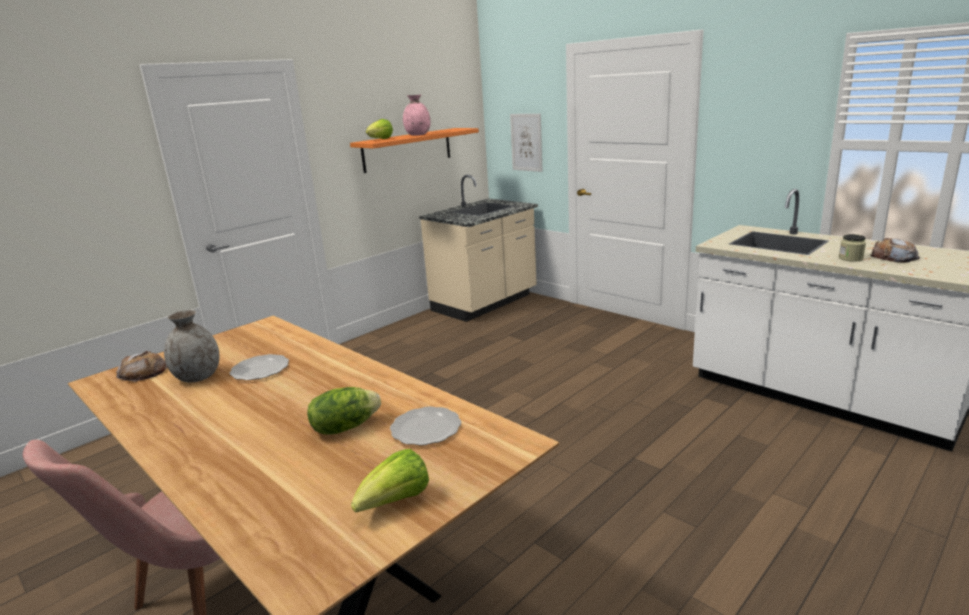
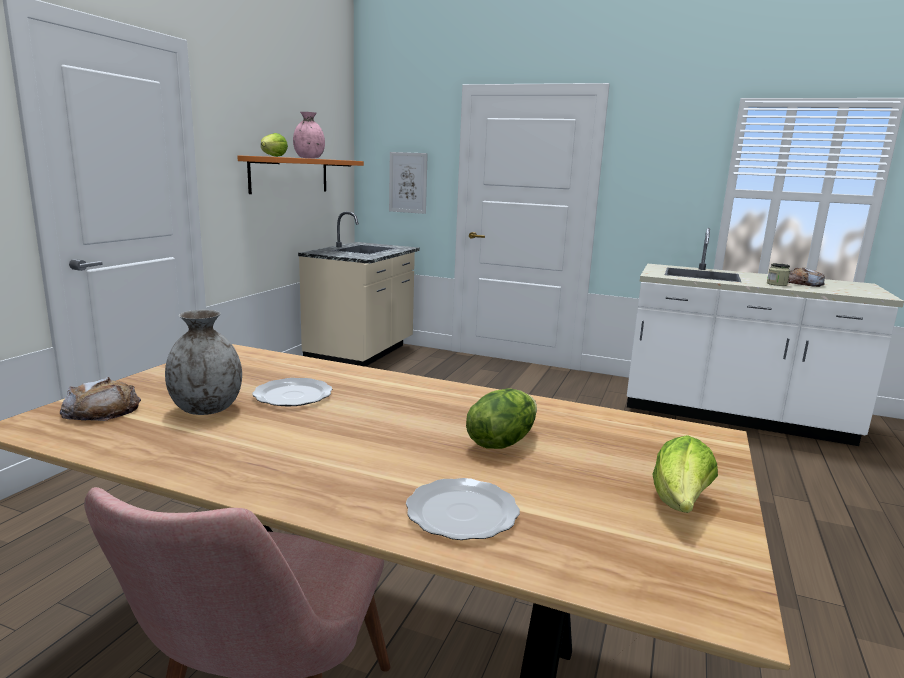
camera: 25 degrees left, 5 degrees down
(427, 429) = (599, 433): plate -> plate (464, 513)

